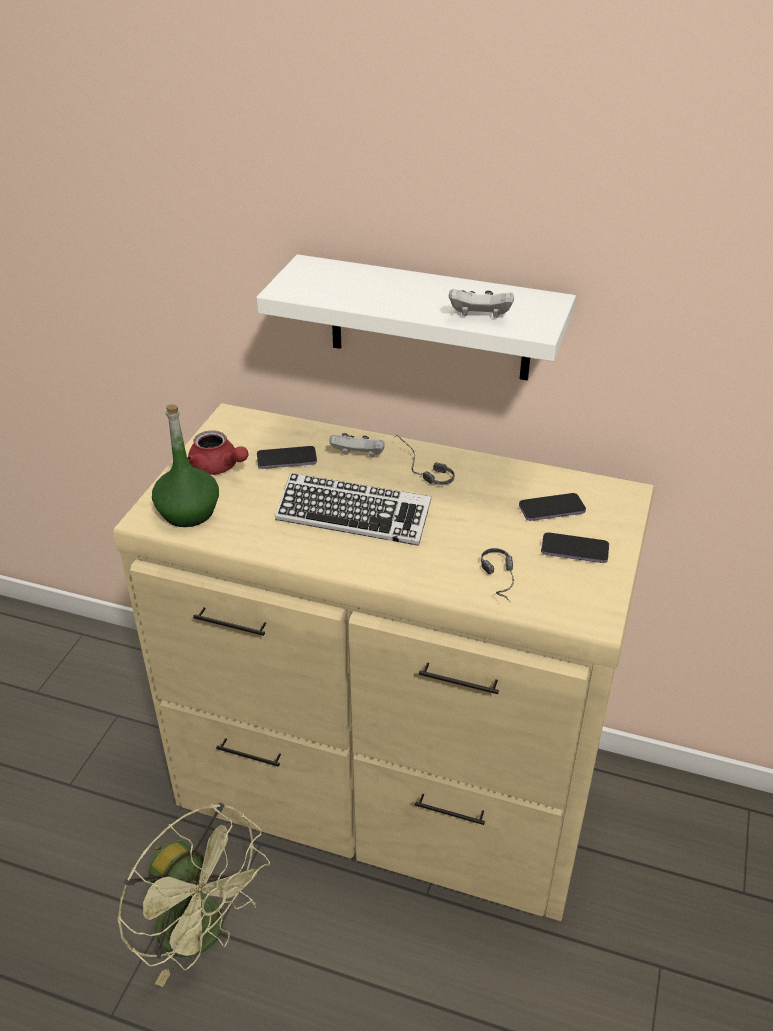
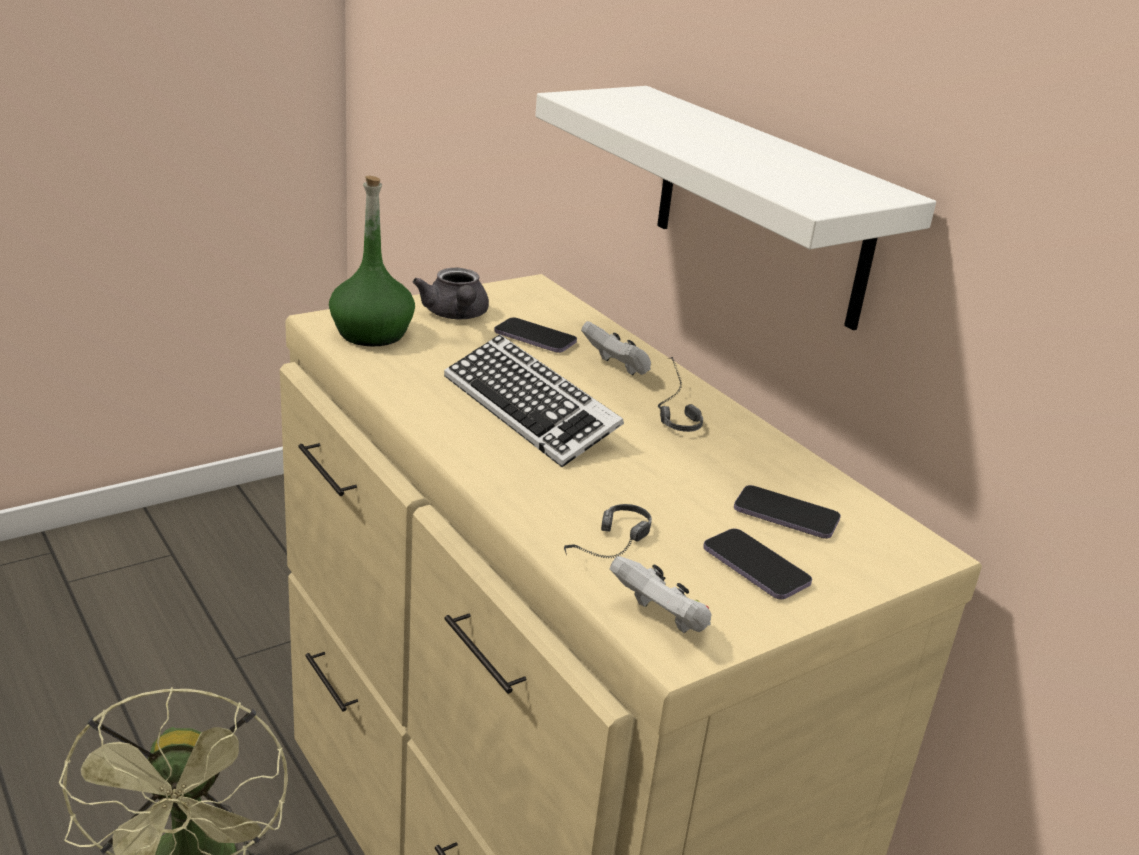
camera: 35 degrees right, 10 degrees down
(218, 468) = (456, 315): red teapot -> grey teapot
(480, 317) = (758, 174): white game controller -> white game controller (660, 620)

